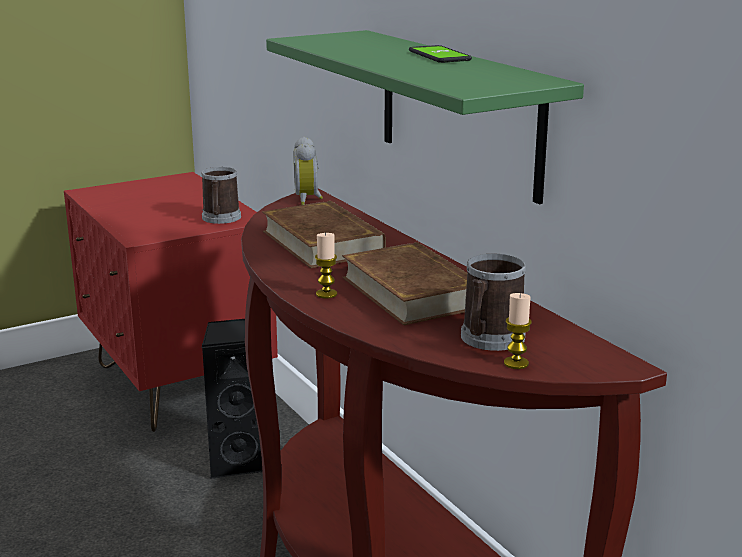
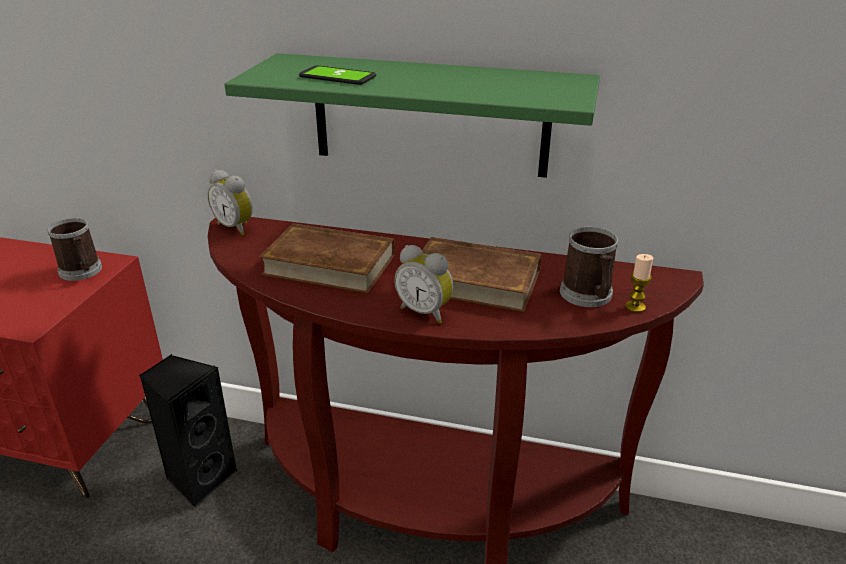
camera: 45 degrees left, 10 degrees up
(326, 294) = (425, 312): candle -> alarm clock
(439, 56) = (432, 70): phone -> phone (337, 77)

